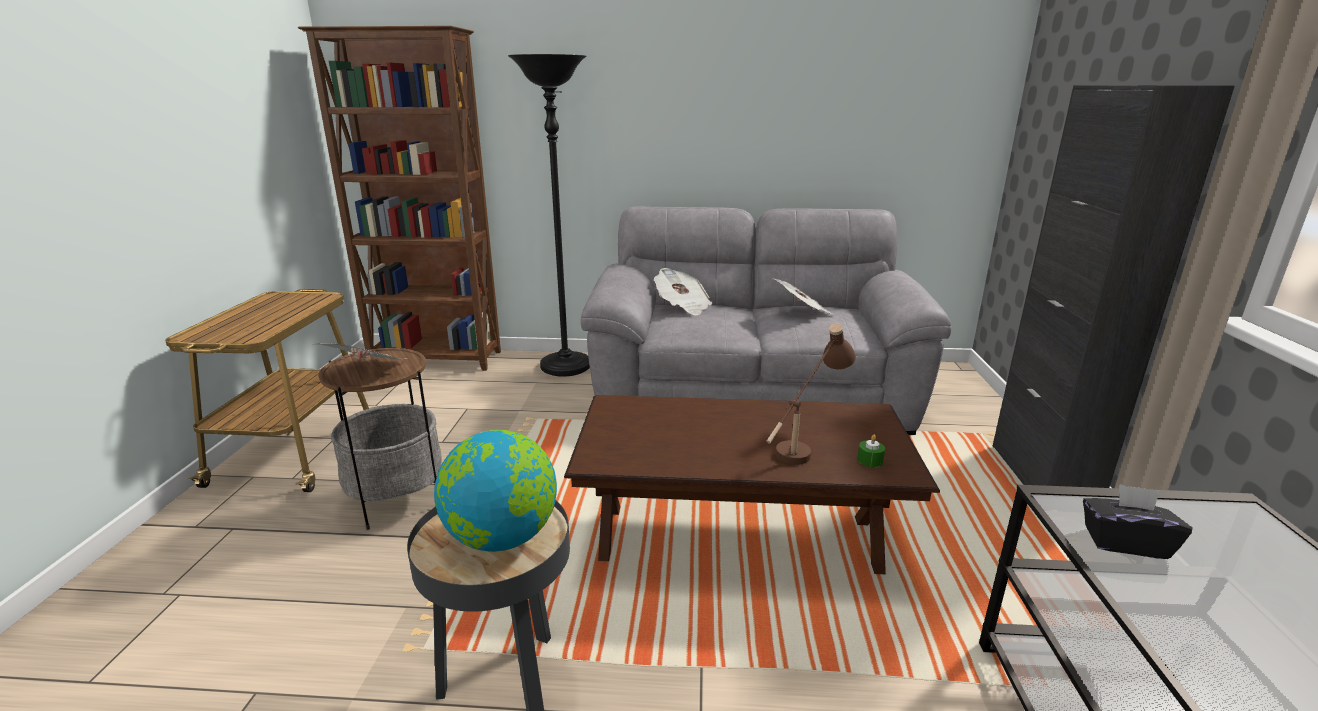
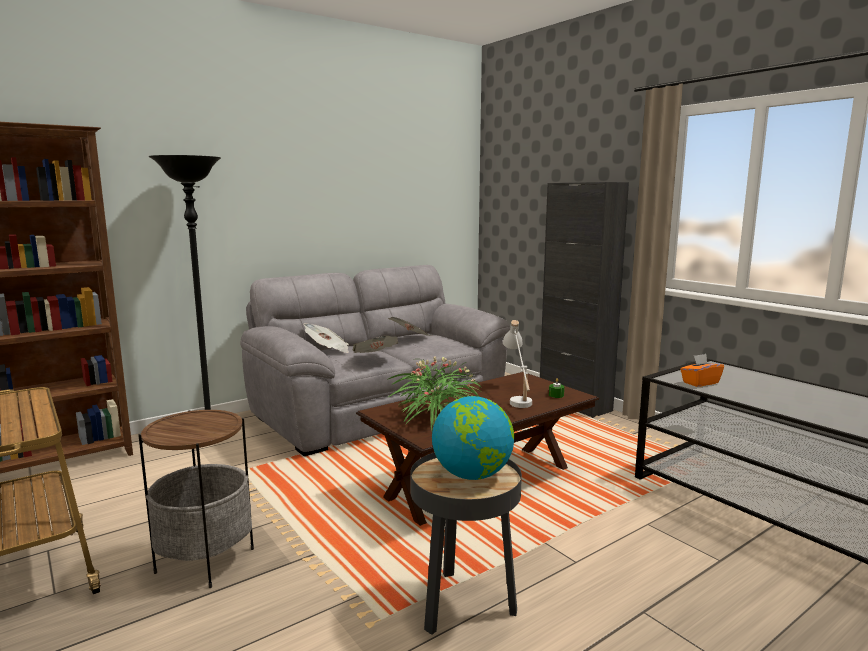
camera: 40 degrees left, 10 degrees down
(367, 372) = (198, 430): newspaper -> newspaper (375, 357)
(659, 432) = (436, 415): none -> potted plant
(804, 445) = (518, 398): brown table lamp -> white table lamp
(1125, 542) = (700, 383): black tissue box -> orange tissue box

